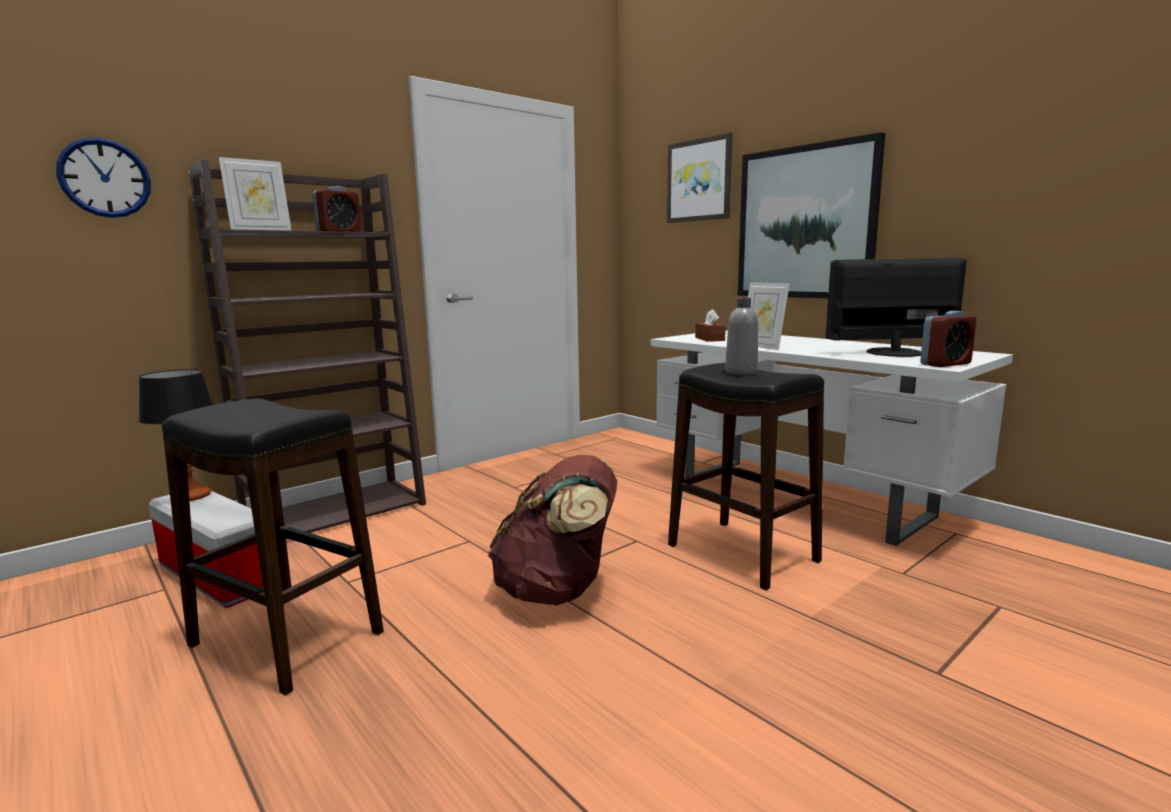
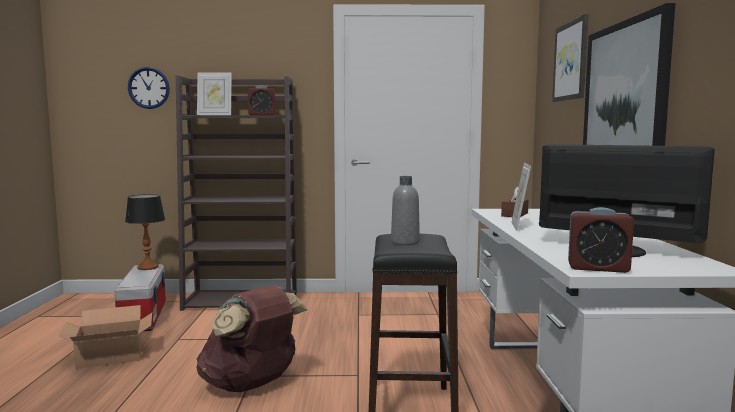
camera: 40 degrees right, 5 degrees down
(288, 638) = (111, 356): black stool -> cardboard box

